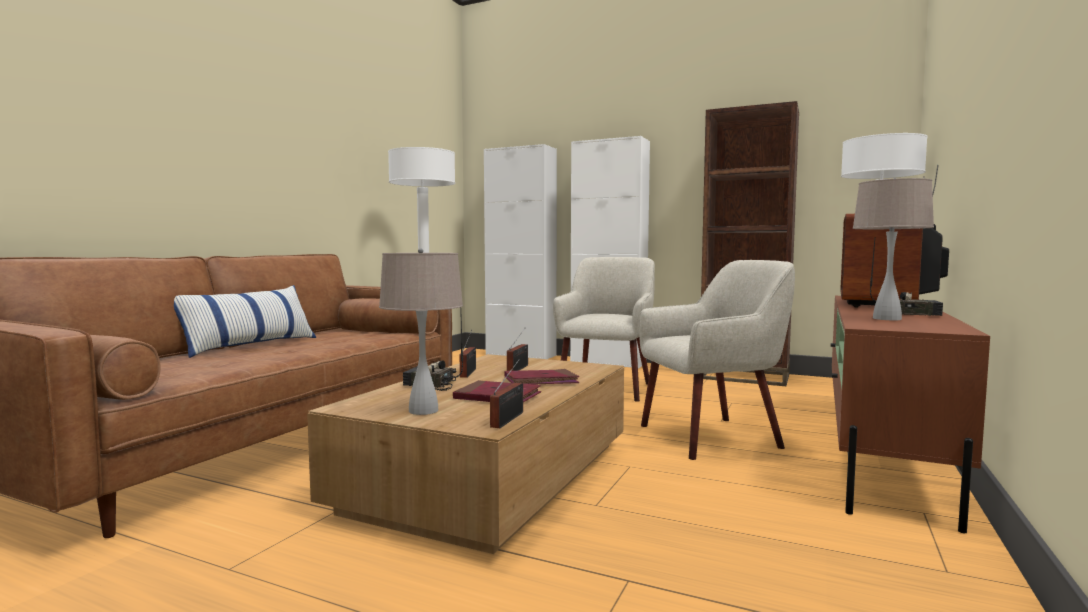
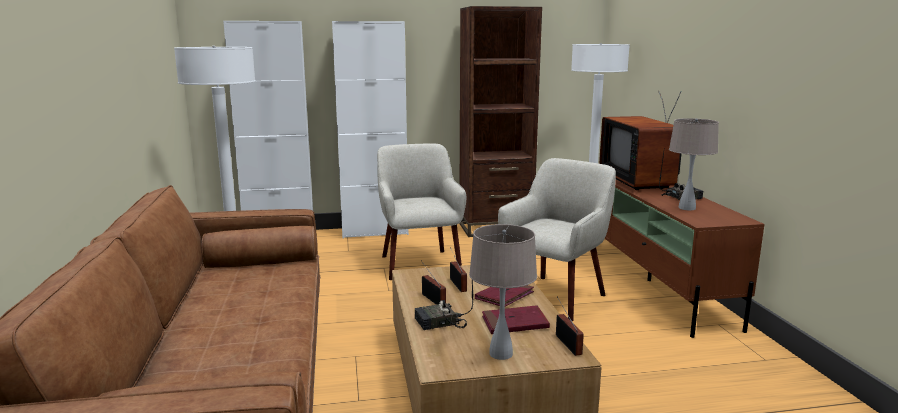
camera: 35 degrees left, 10 degrees up
(249, 346) = (187, 321): pillow -> none

